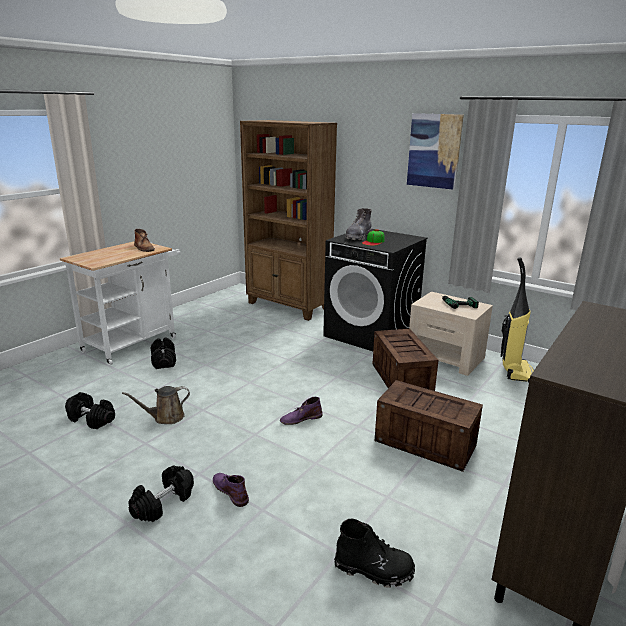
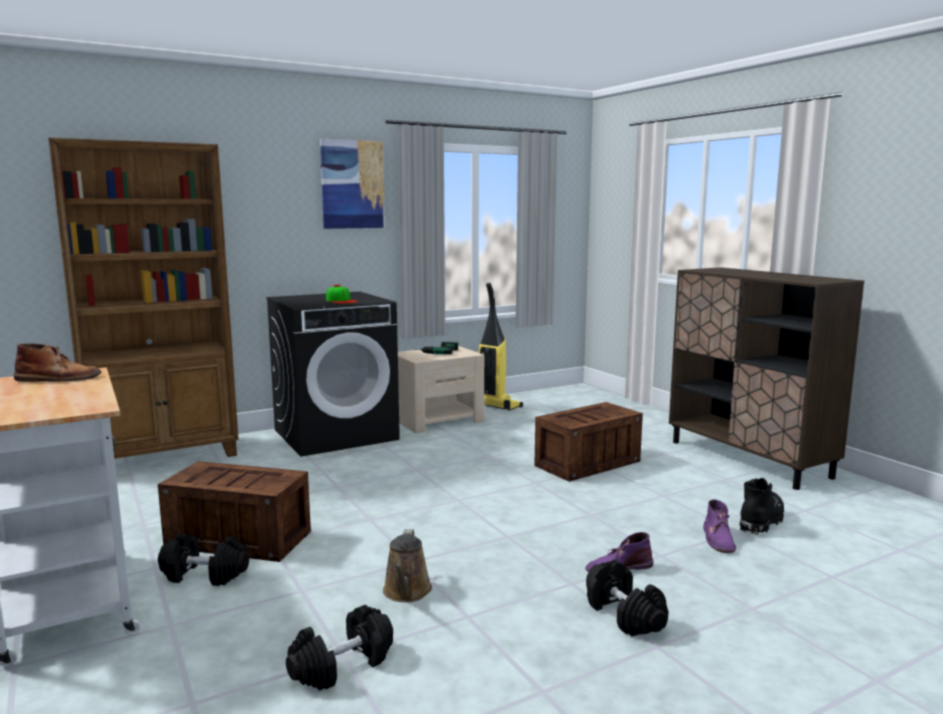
camera: 65 degrees left, 10 degrees down
(300, 418) = (495, 506): purple boot -> purple boot (718, 539)
(358, 237) = (308, 301): grey boot -> none
(402, 379) = (461, 445): crate -> crate (241, 539)

